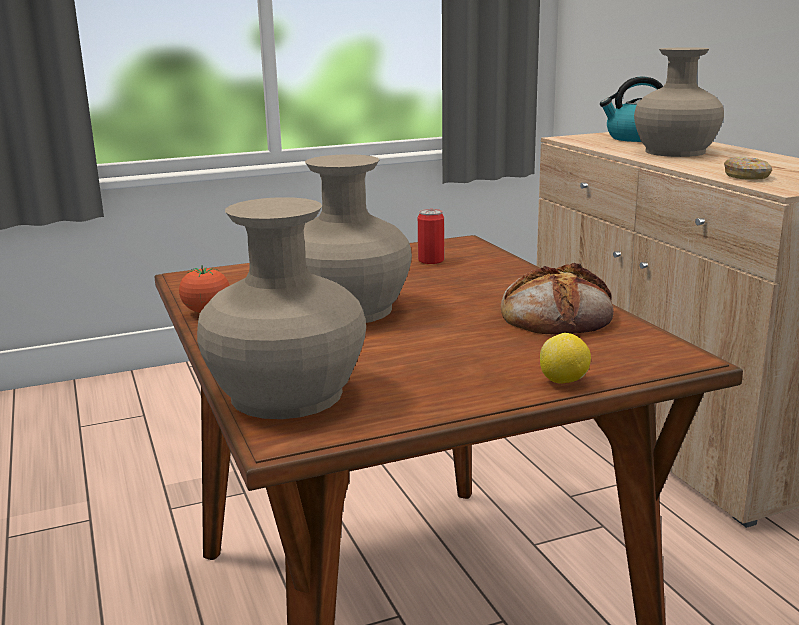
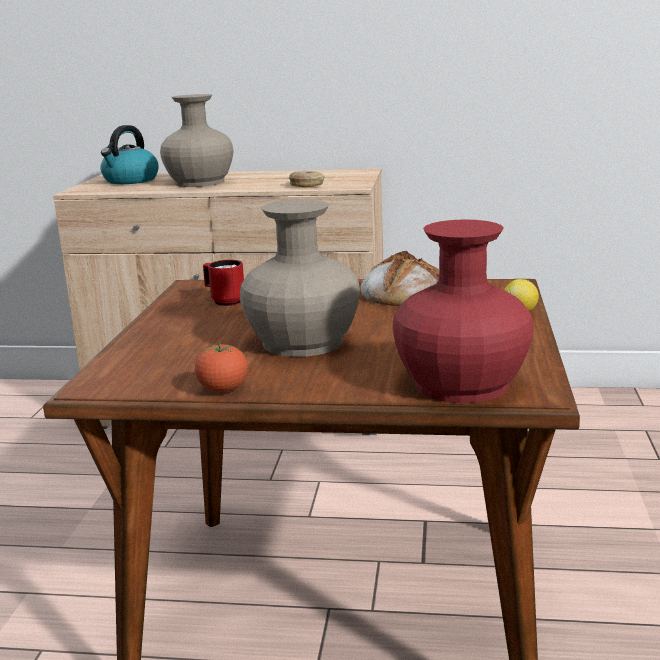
camera: 60 degrees left, 0 degrees up
(286, 394) = (461, 384): beige vase -> red vase
(431, 260) = (224, 301): can -> red mug

